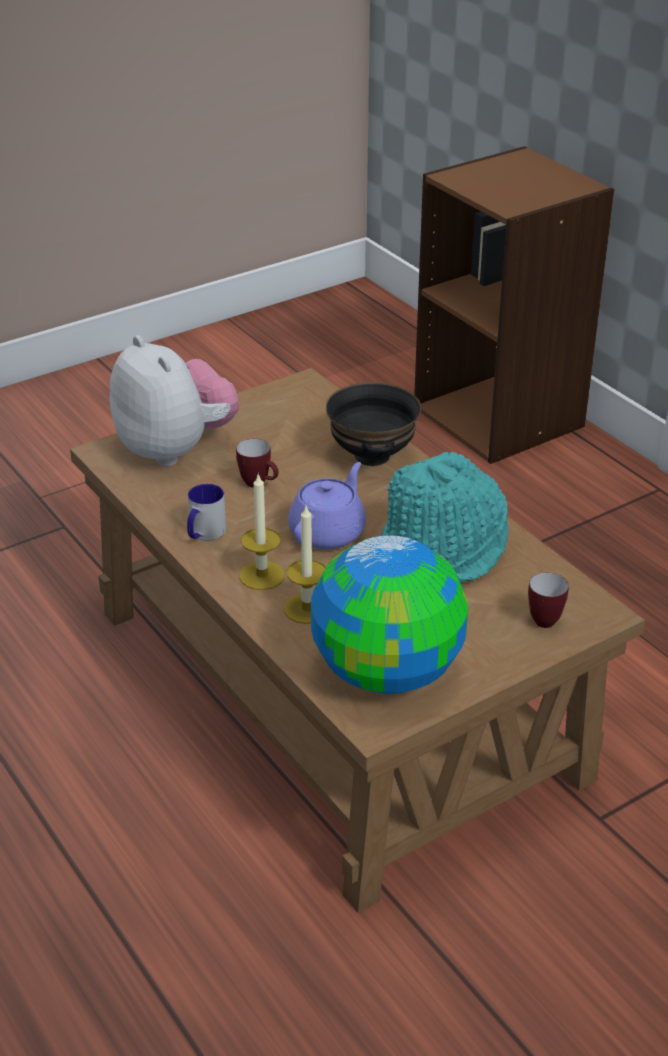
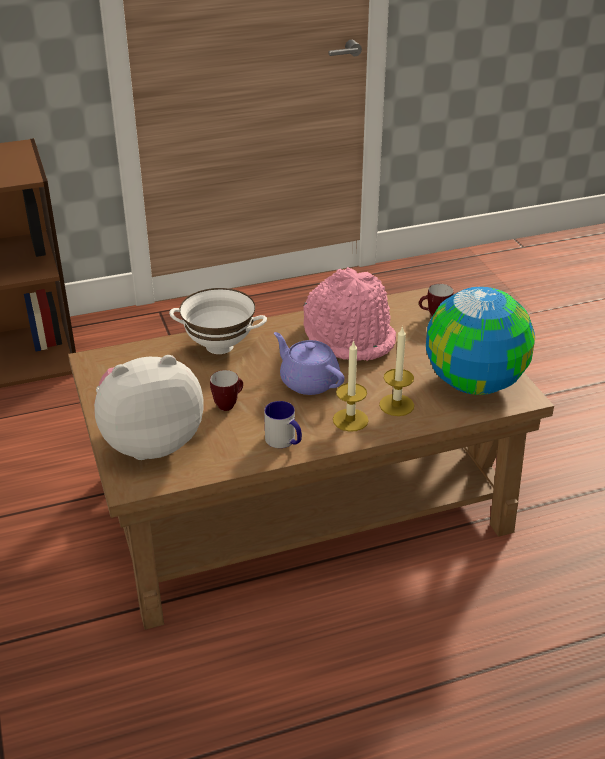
camera: 75 degrees left, 0 degrees up
(371, 456) = (219, 347): black bowl -> white bowl
(444, 549) = (349, 337): turquoise hat -> pink hat

